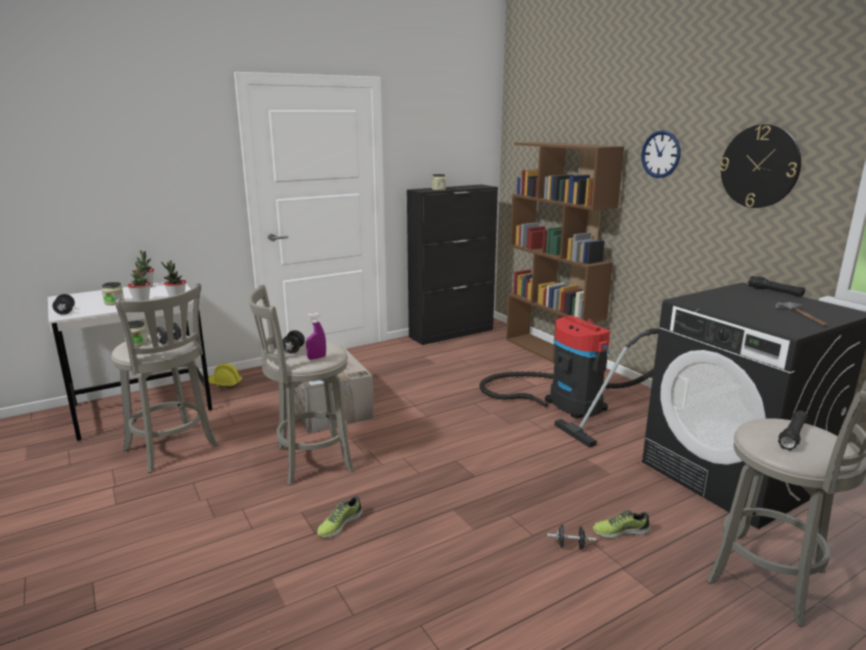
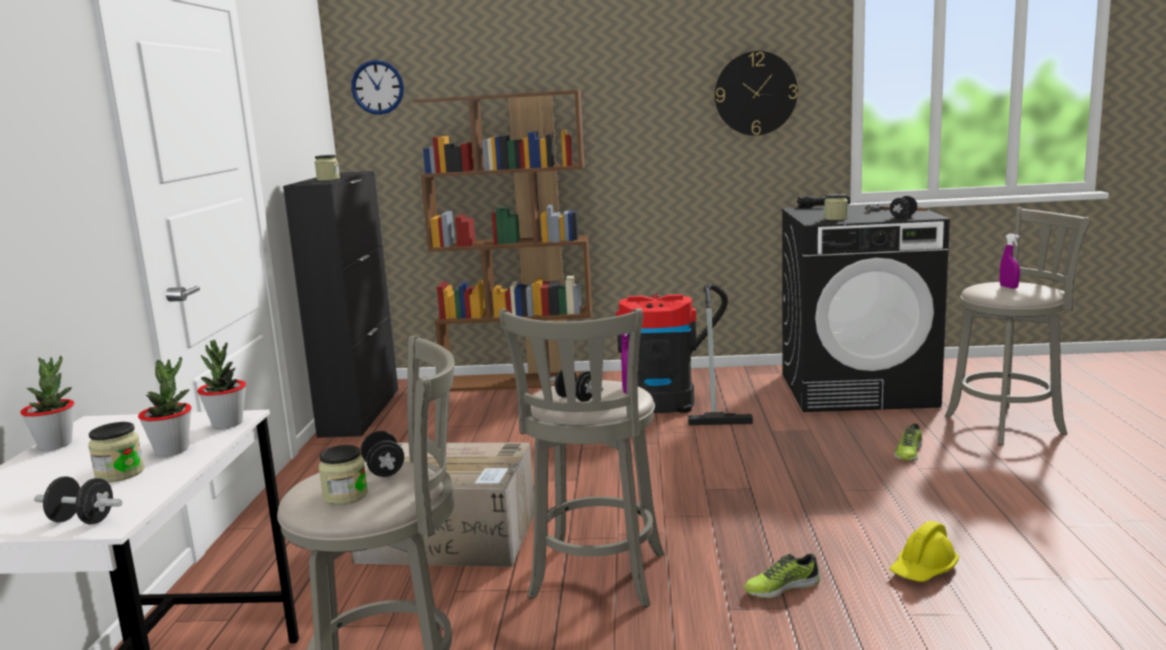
camera: 55 degrees left, 5 degrees down
(224, 383) = (203, 613): yellow hard hat -> yellow hard hat (923, 570)
(339, 524) = (781, 587): shoe -> shoe turned 90 degrees clockwise
(570, 546) = (916, 478): black dumbbell -> black dumbbell (903, 217)
(660, 154) = (632, 94): wall clock -> wall clock (377, 87)
(712, 304) = (835, 218): none -> jar
(792, 436) = (1008, 287): black flashlight -> purple spray bottle

